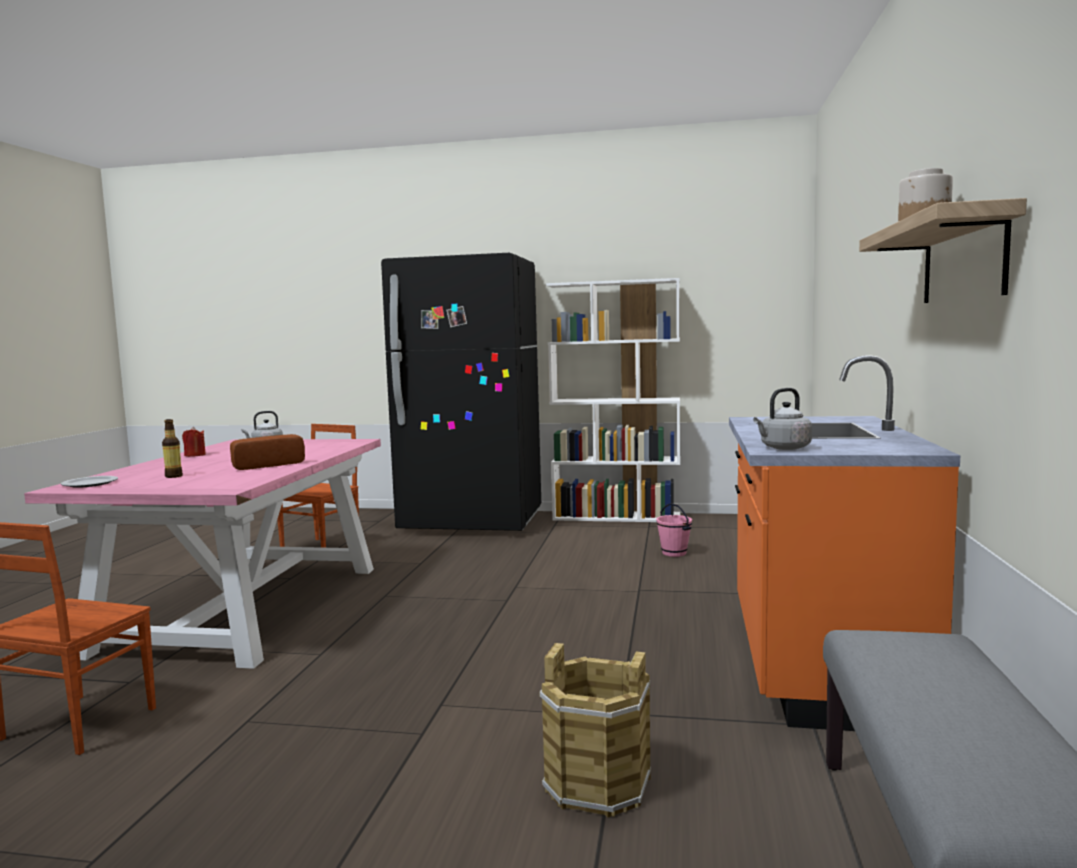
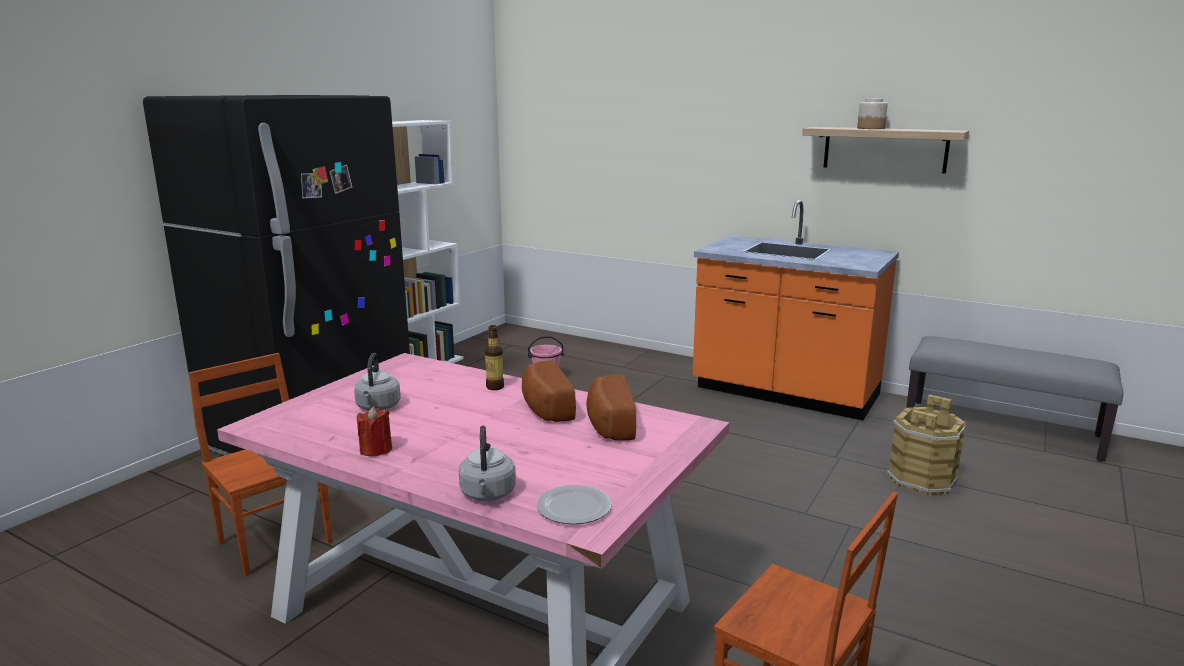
camera: 70 degrees left, 10 degrees up
(173, 476) = (570, 456): bottle -> bottle (495, 387)
(232, 476) = (608, 424): none -> bread
(783, 448) = (858, 264): grey kettle -> grey kettle (488, 494)

